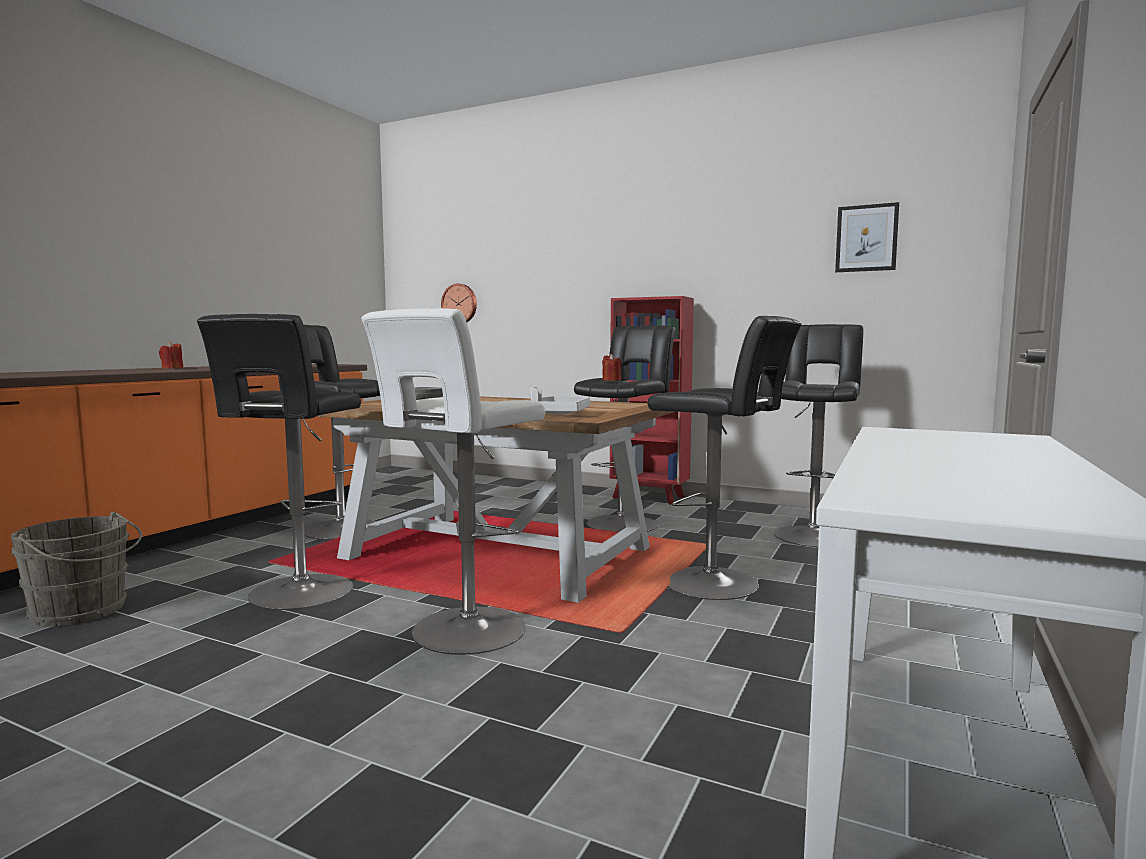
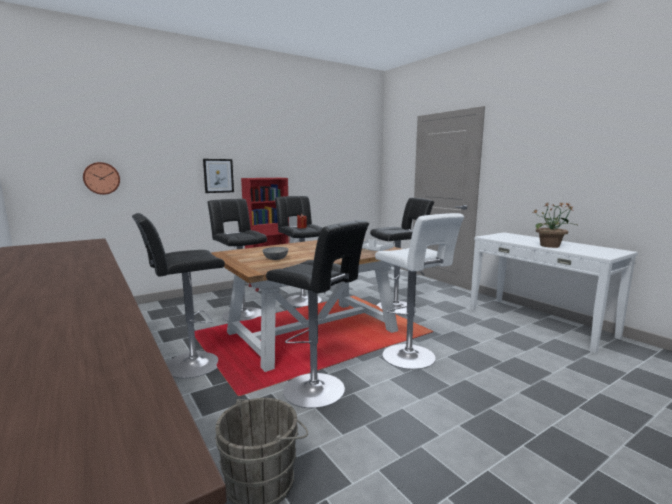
camera: 60 degrees left, 5 degrees up
(172, 368) = (27, 276): red candle -> none
(813, 534) = (362, 280): black stool -> black stool (241, 313)
(866, 238) = (344, 152): picture -> picture (218, 175)
(911, 462) = (550, 246): none -> potted plant

